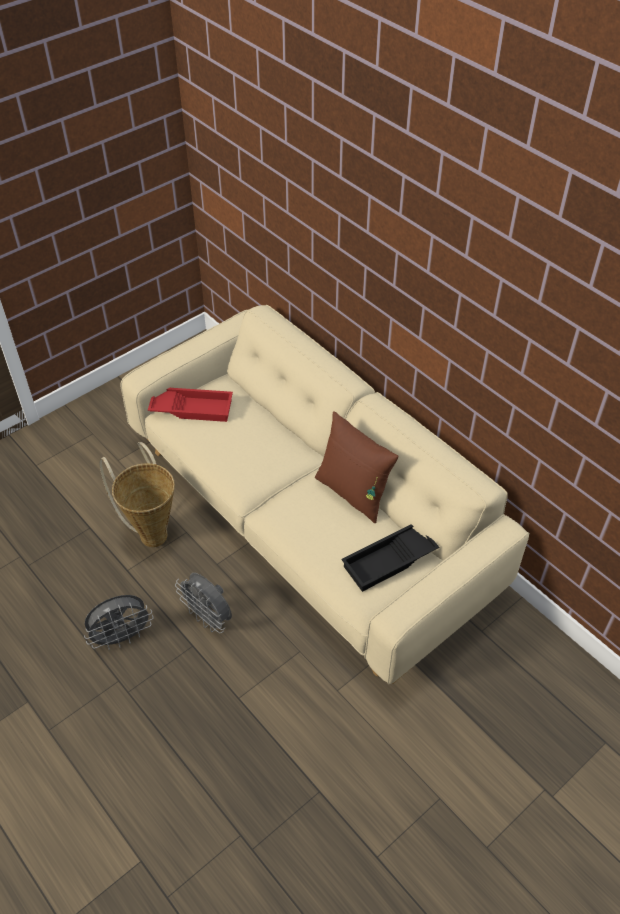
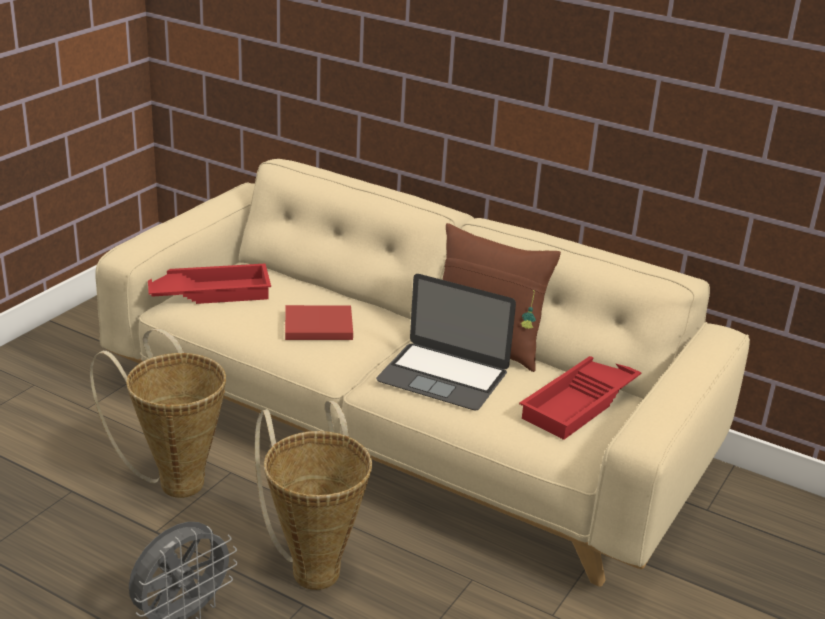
camera: 20 degrees left, 20 degrees down
(209, 618) = (314, 566): grey fan -> basket
(247, 453) = (316, 325): none -> red book
(310, 517) = (443, 376): none -> laptop
(389, 561) = (580, 404): black tray -> red tray

